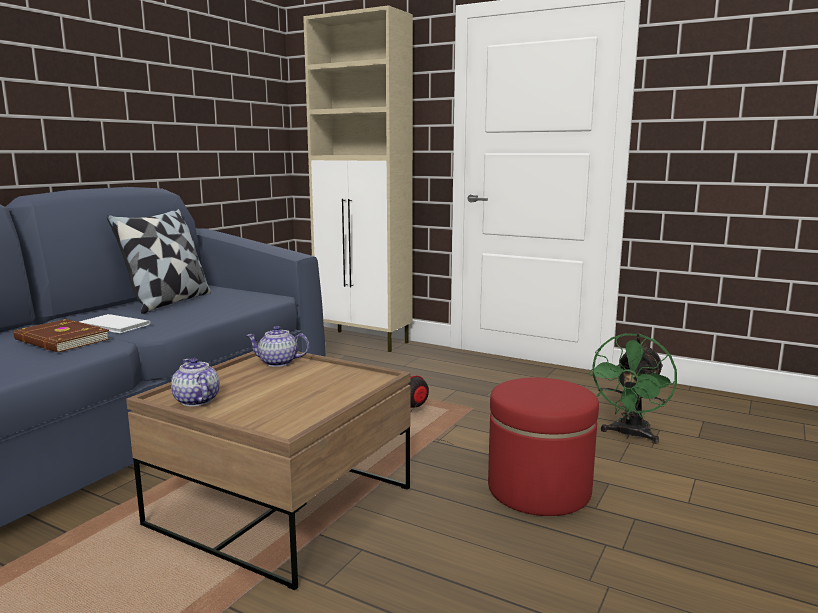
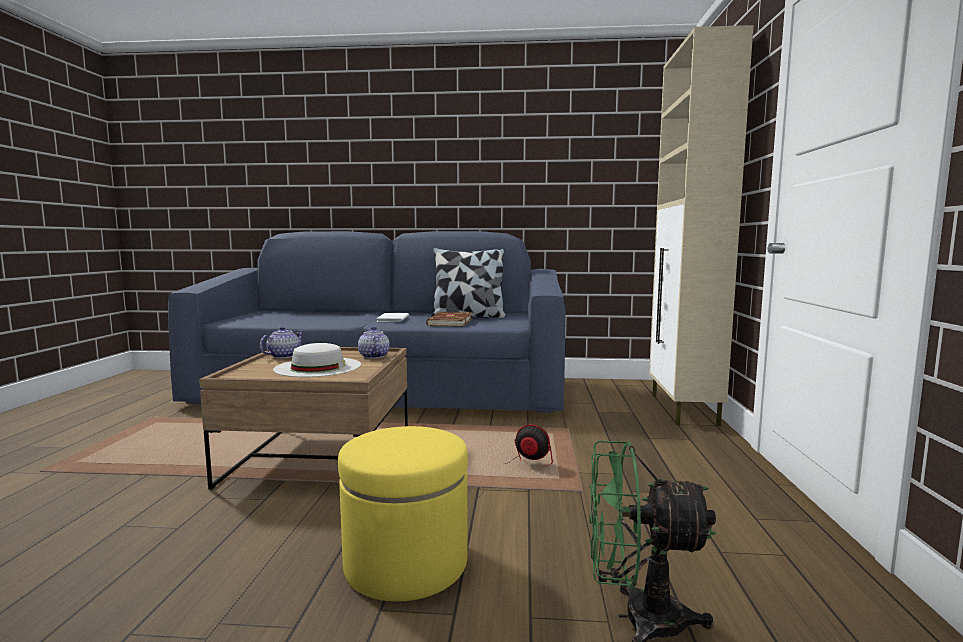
camera: 65 degrees right, 5 degrees down
(61, 340) = (352, 318): brown book -> brown book (449, 322)
(295, 388) = (318, 367): none -> white hat
(539, 489) = (406, 563): red ottoman -> yellow ottoman

